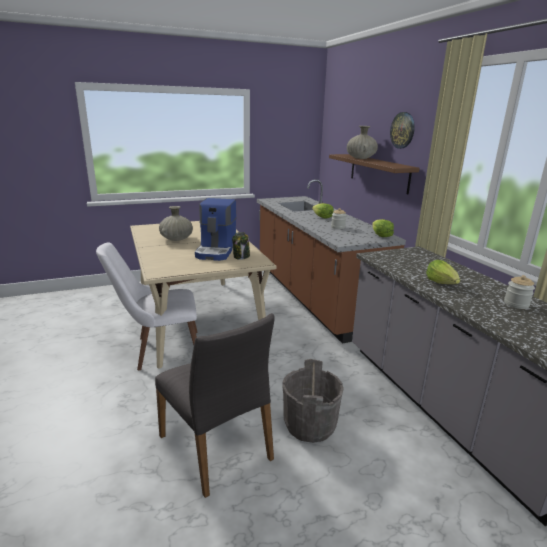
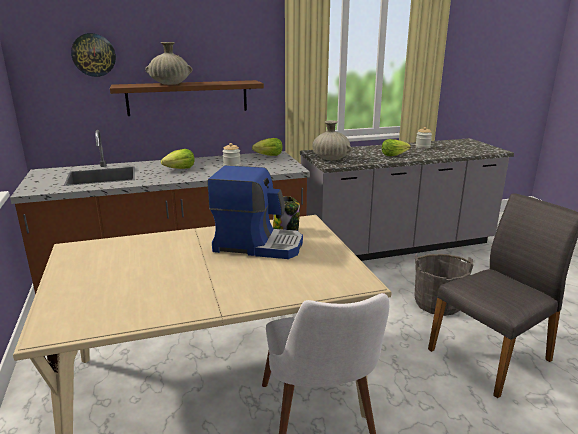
camera: 85 degrees left, 0 degrees up
(176, 239) = (181, 280): beige vase -> beige vase (330, 159)
(402, 130) = (220, 44): wall clock -> wall clock (93, 55)

